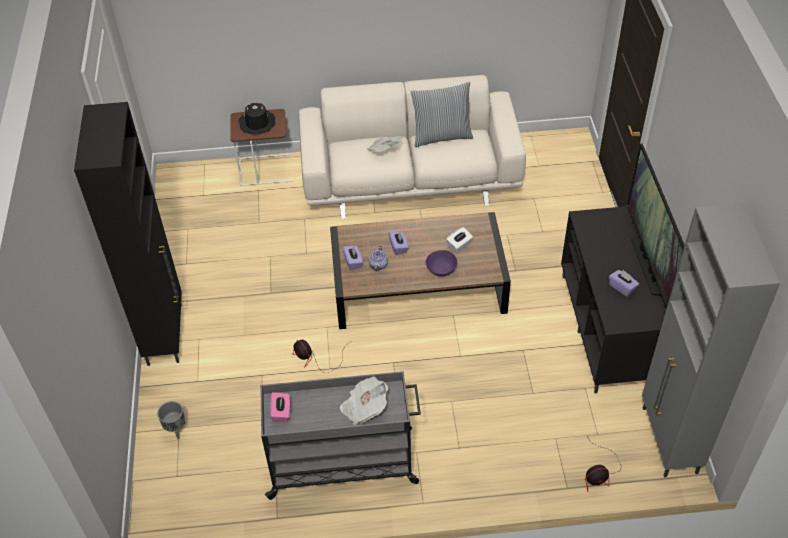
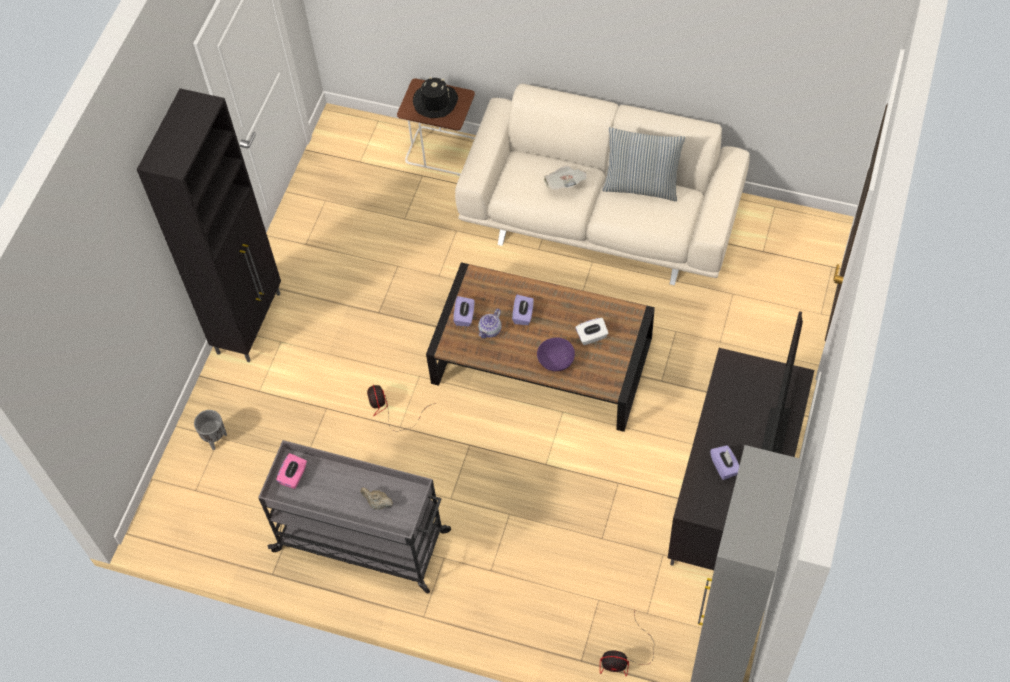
camera: 25 degrees right, 10 degrees up
(364, 408) = (377, 503): newspaper -> beige teapot

